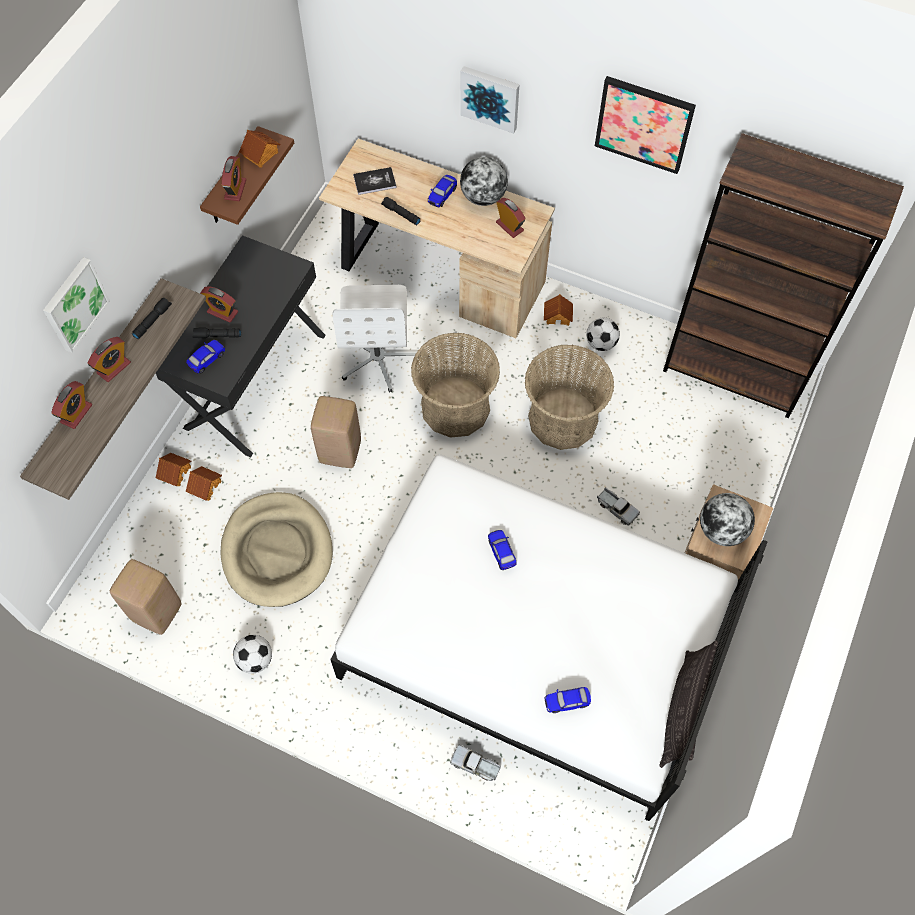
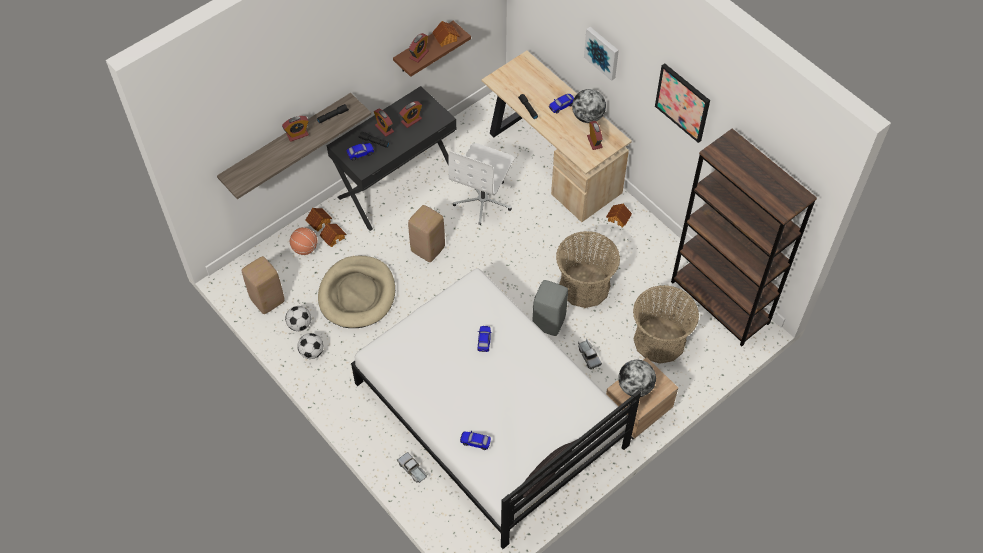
camera: 25 degrees right, 5 degrees down
(74, 304) = (285, 87): picture -> none
(76, 413) = (264, 152): alarm clock -> alarm clock (411, 120)
(173, 517) = (305, 248): none -> basketball
(374, 181) = (522, 82): book -> none
(455, 407) = (517, 251): basket -> basket (659, 340)
(545, 486) = (549, 323): none -> grey stool
(601, 343) = (638, 247): football -> football (299, 324)

